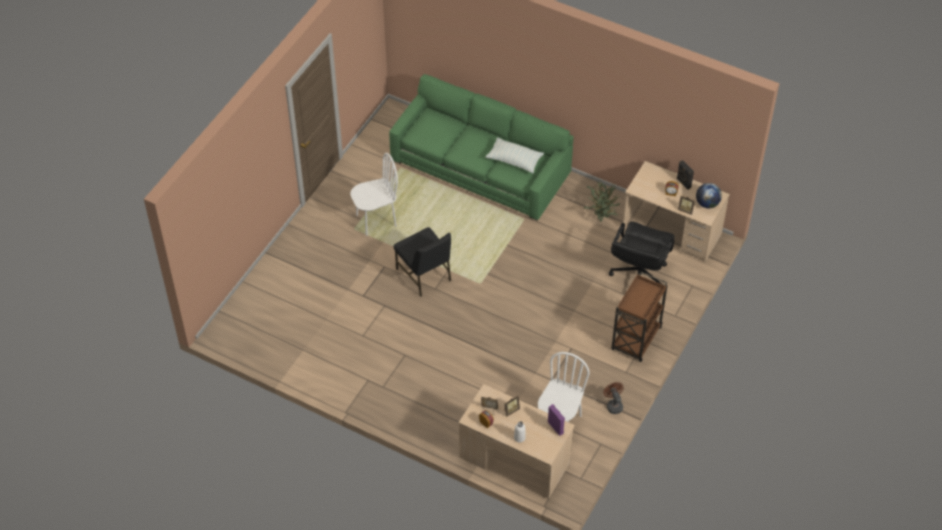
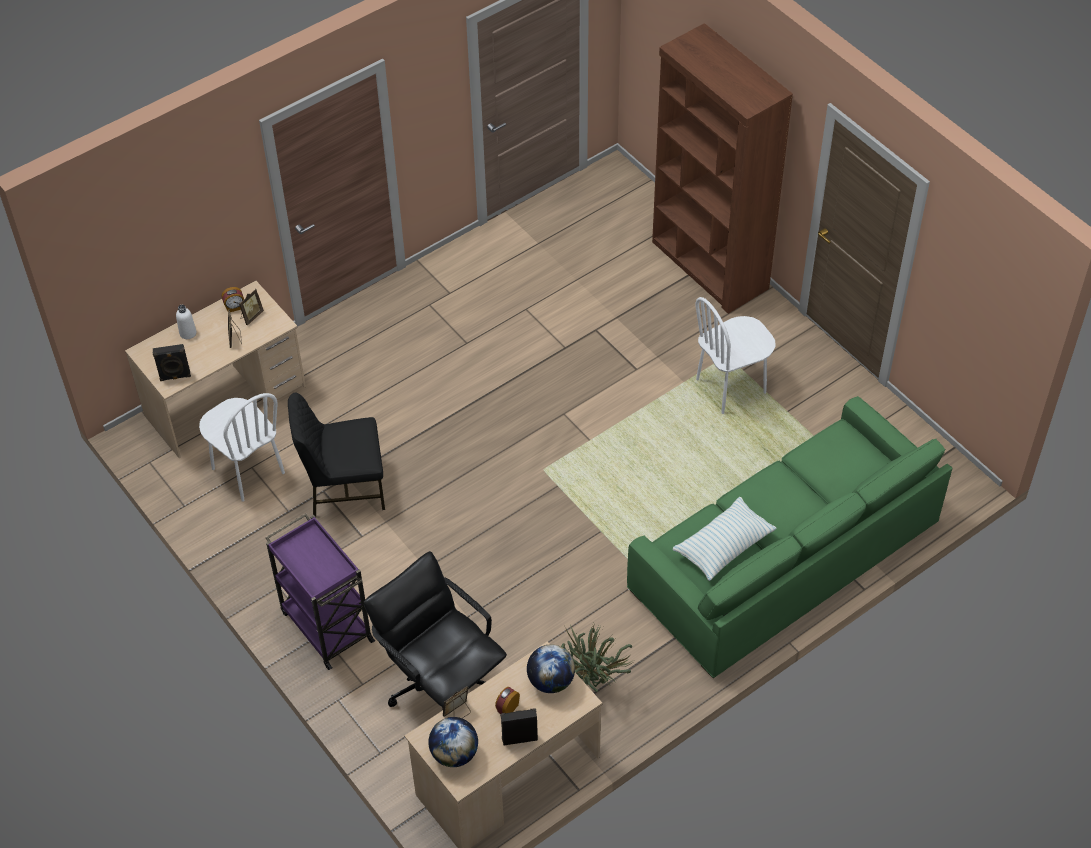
camera: 115 degrees right, 0 degrees up
(284, 258) = (709, 266): none -> brown bookcase
(376, 220) = (731, 387): white chair -> white chair turned 60 degrees clockwise
(424, 275) = (595, 410): black chair -> black chair (344, 487)
(556, 427) = (175, 377): purple speaker -> black speaker
(613, 405) = (234, 547): brown fan -> none
(636, 340) = (326, 625): brown cart -> purple cart
(646, 182) = (551, 681): none -> globe

